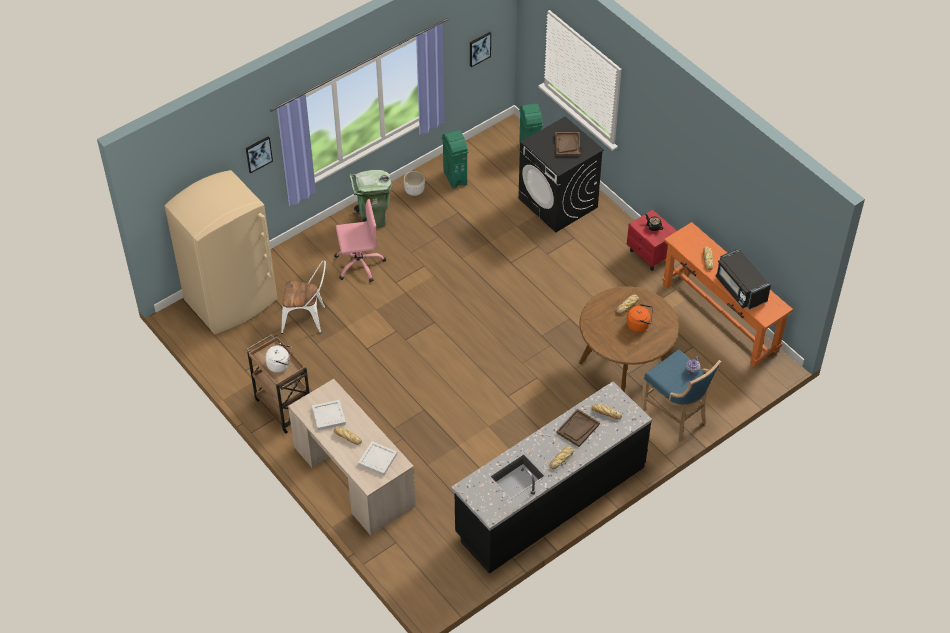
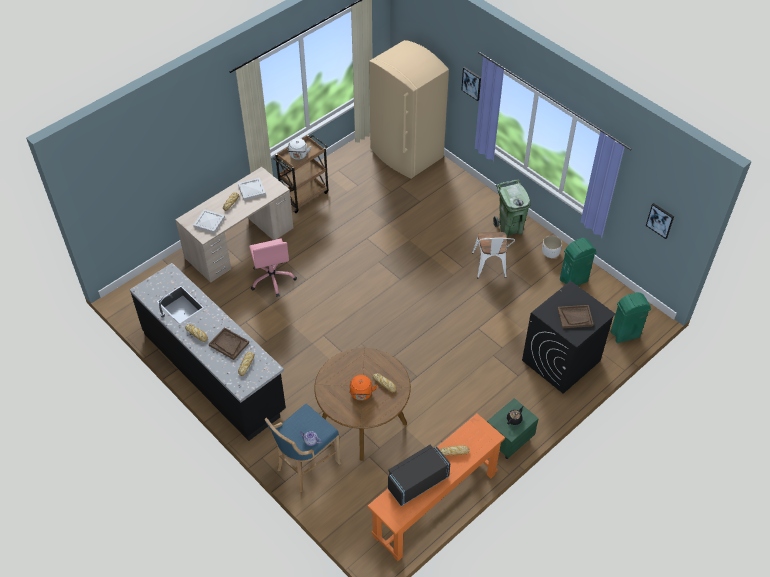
camera: 85 degrees right, 0 degrees up
(307, 319) = (393, 199): white chair -> white chair (490, 267)
(359, 264) = (457, 225): pink office chair -> pink office chair (272, 279)
(650, 255) = (508, 441): red nightstand -> green nightstand

